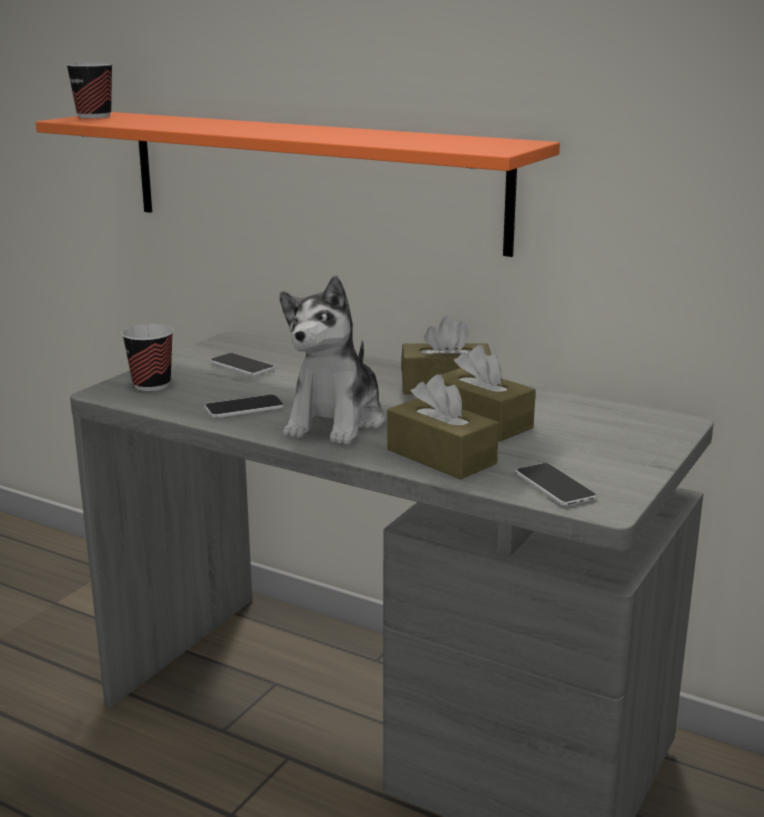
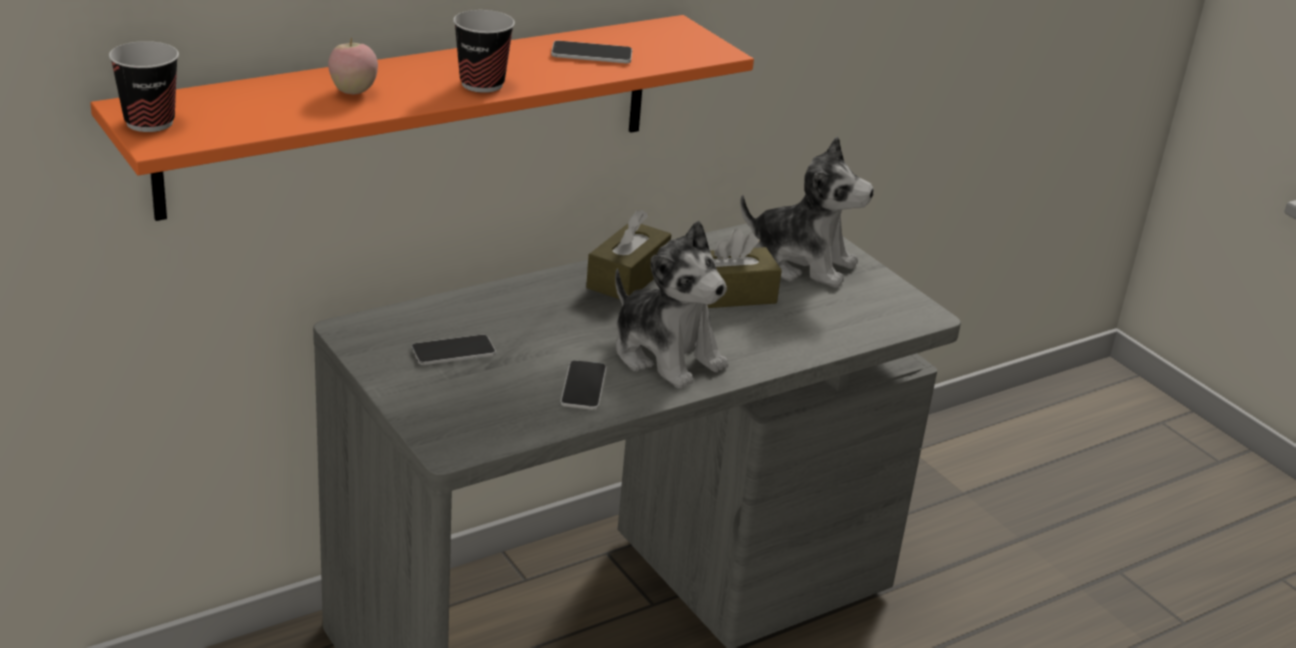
camera: 65 degrees left, 10 degrees up
(152, 385) = (457, 417): cup -> cup (482, 84)
(210, 125) = (353, 92): none -> apple
(441, 456) = (786, 338): brown tissue box -> none
(555, 486) = (878, 317): phone -> phone (591, 54)
(601, 436) = (802, 263): none -> plush toy

